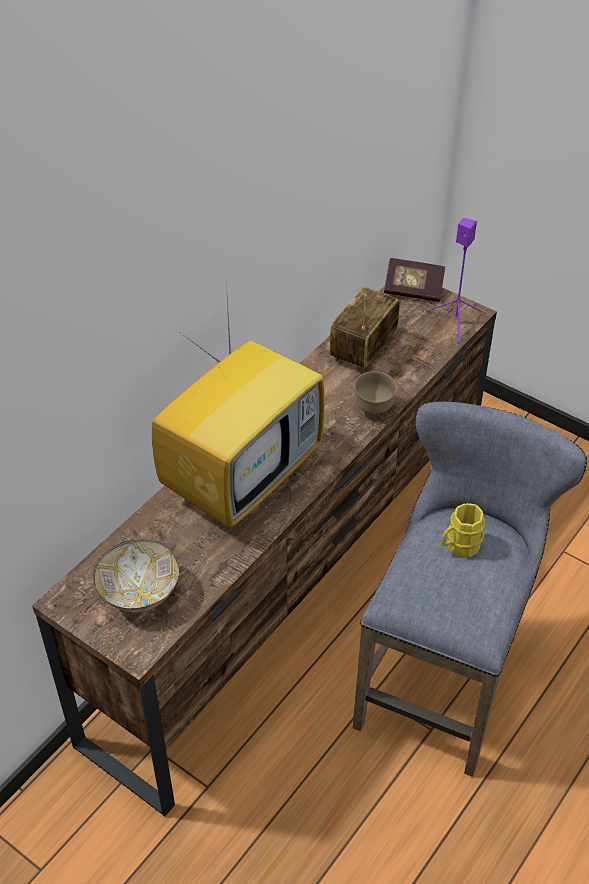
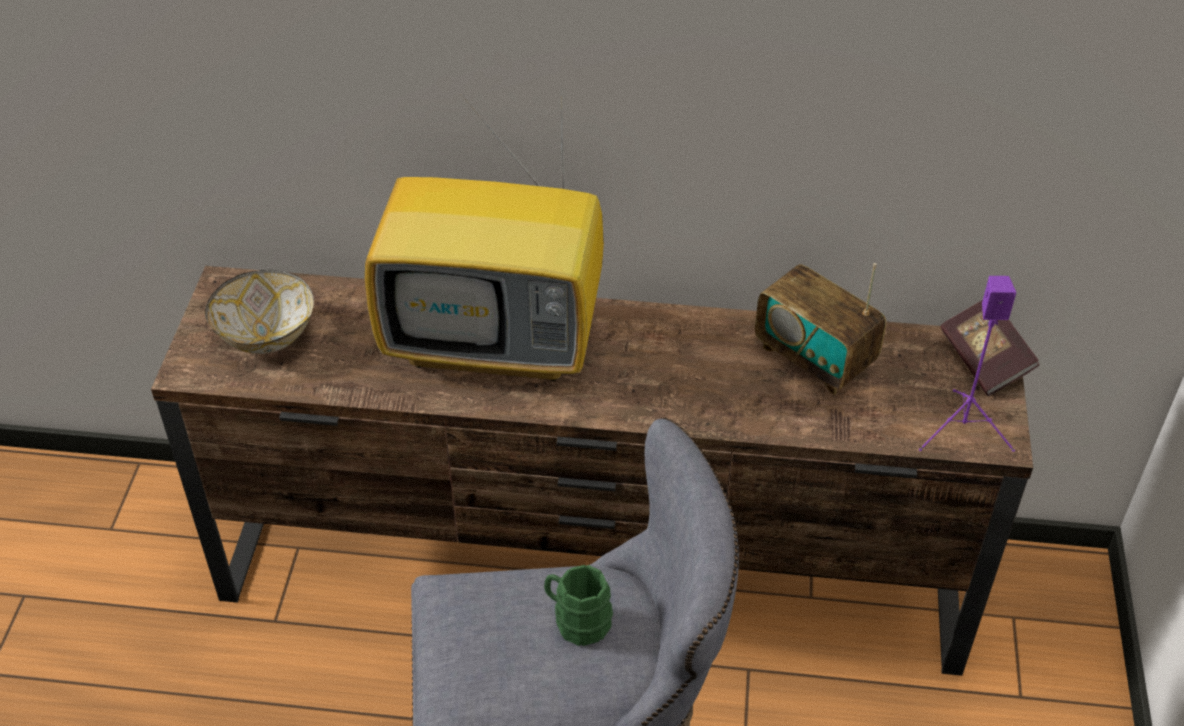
camera: 60 degrees right, 0 degrees up
(363, 349) = (814, 358): radio -> radio turned 135 degrees counterclockwise
(374, 409) = (710, 412): brown bowl -> none
(459, 546) = (576, 620): yellow mug -> green mug

